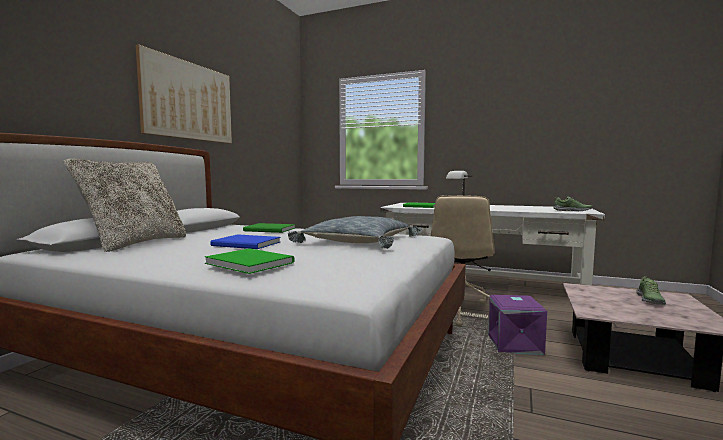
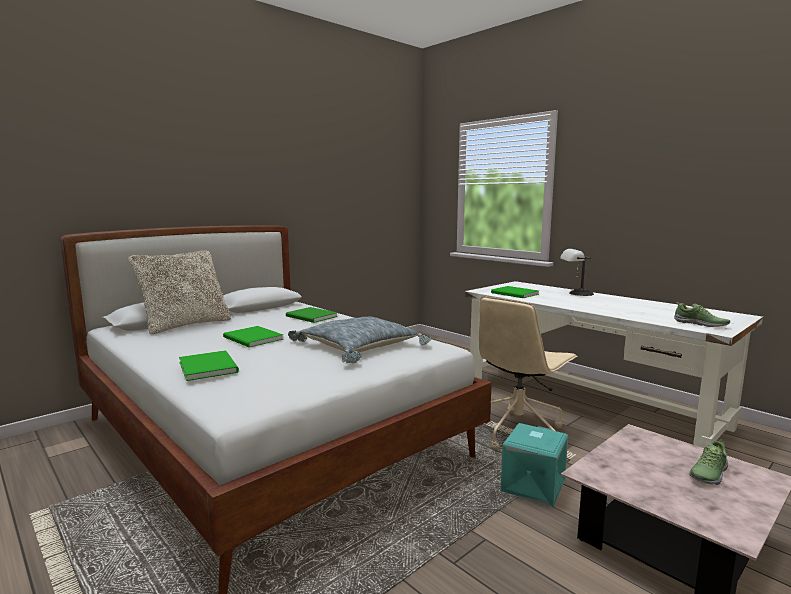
camera: 25 degrees right, 5 degrees up
(188, 101) = (270, 176): picture -> none
(247, 244) = (252, 339): blue book -> green book
(513, 344) = (532, 485): purple storage box -> turquoise storage box

